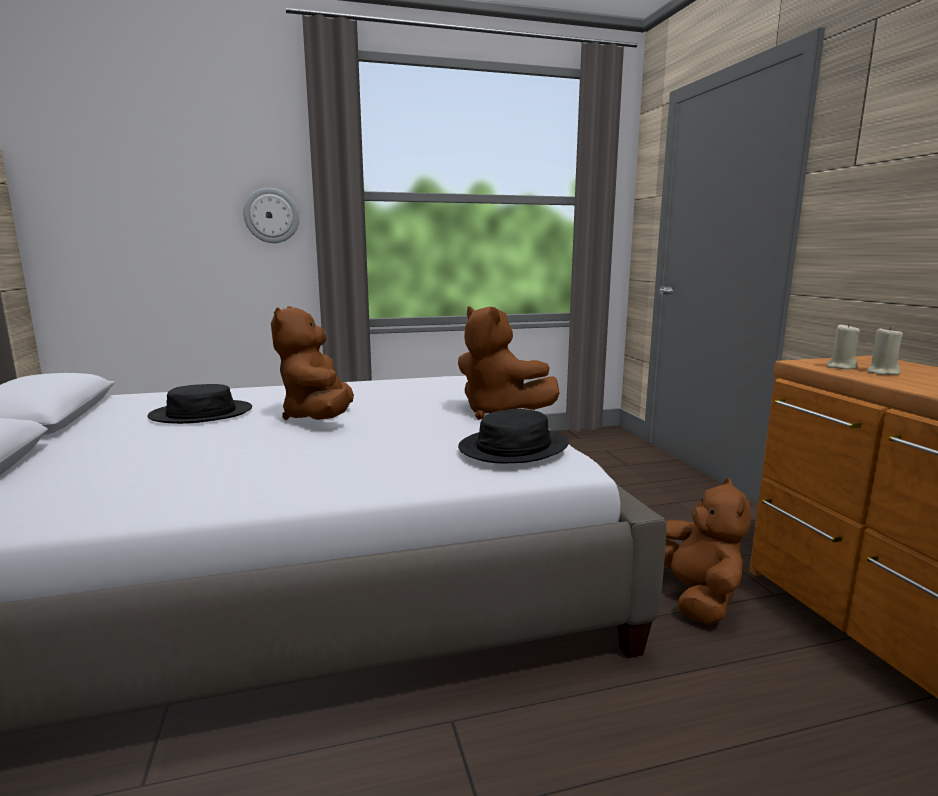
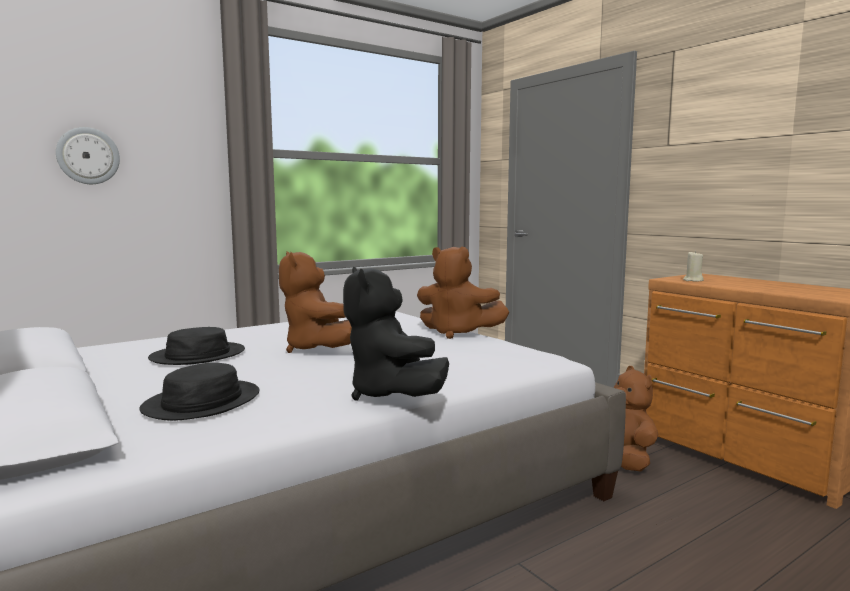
camera: 20 degrees left, 5 degrees down
(271, 215) = (183, 169): wall clock -> wall clock (88, 156)
(303, 488) = (391, 394): none -> black plush toy
(514, 447) = (508, 352): black hat -> black hat (203, 402)
(882, 372) = (719, 282): beige candle -> none

